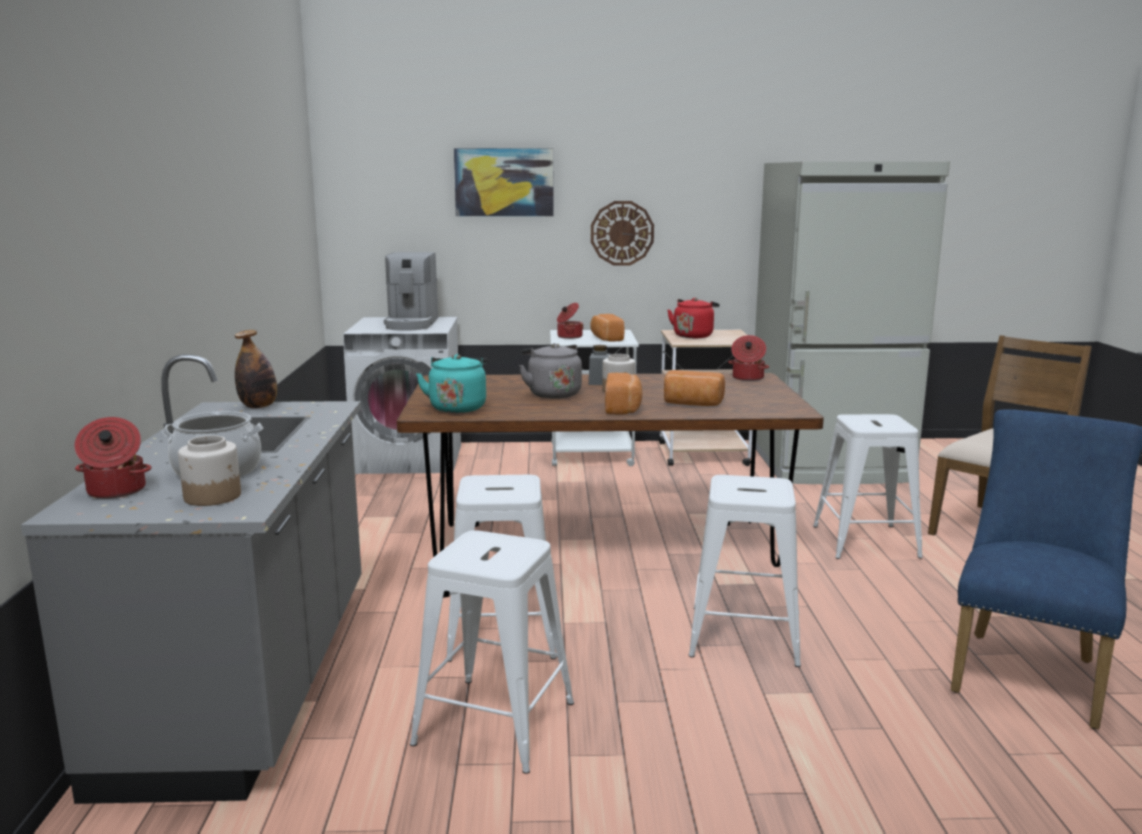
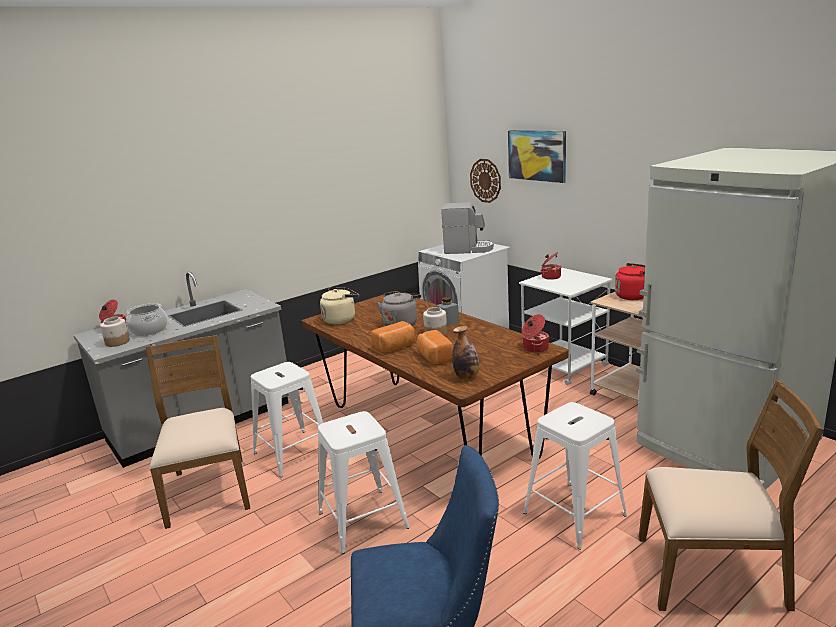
camera: 55 degrees right, 5 degrees up
(258, 406) = (248, 298): bottle -> bottle (467, 377)
(411, 324) = (468, 249): coffee machine -> coffee machine turned 135 degrees counterclockwise
(458, 407) = (341, 319): turquoise kettle -> beige kettle
(495, 724) = (209, 490): white stool -> brown chair
(606, 338) = (566, 284): bread -> none
(622, 233) = (610, 200): wall clock -> wall clock (485, 180)

